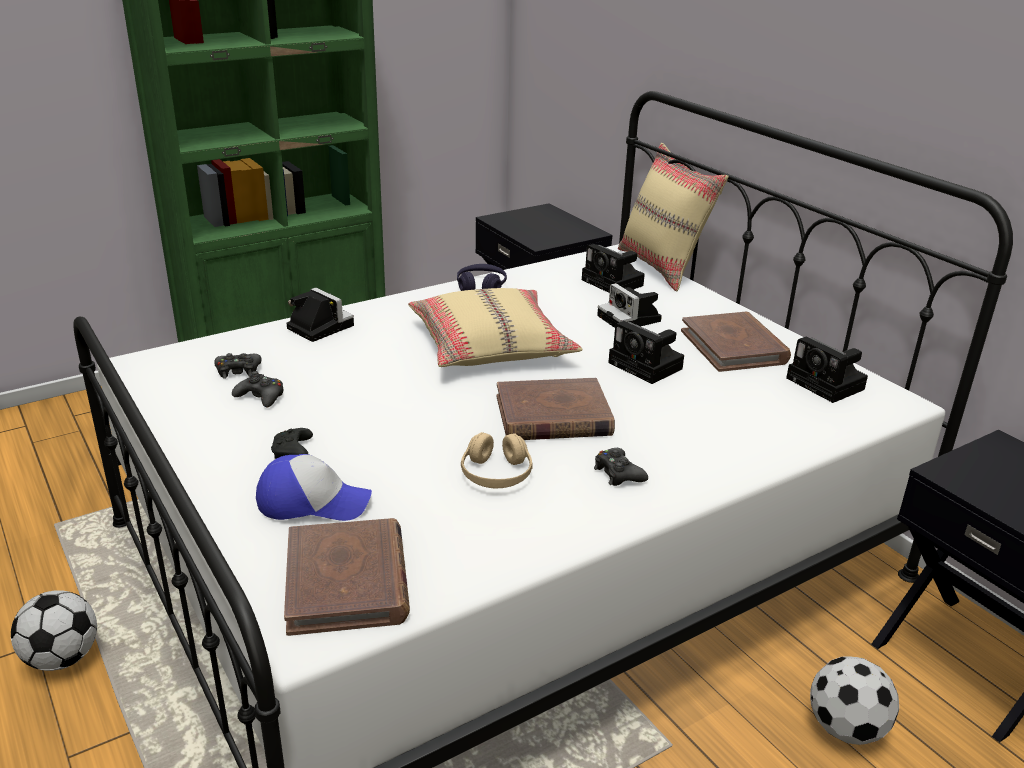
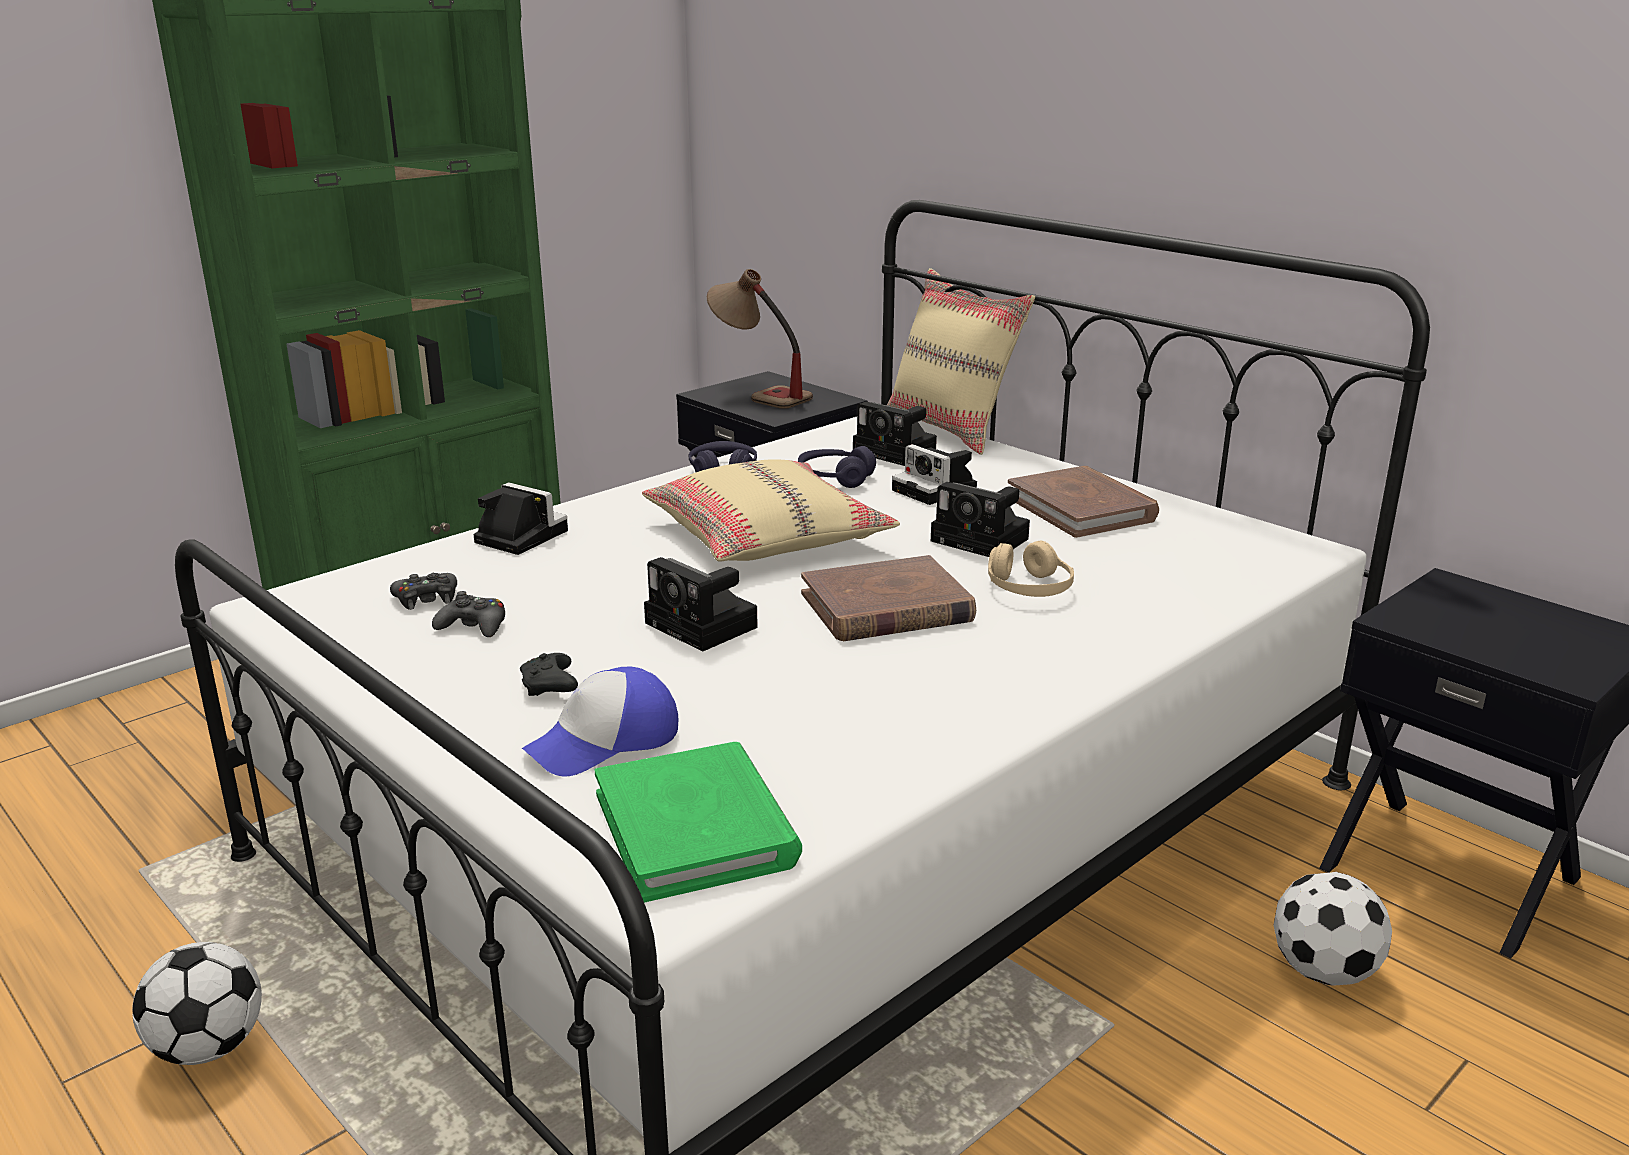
camera: 10 degrees left, 5 degrees down
(313, 502) = (605, 741): cap -> cap turned 150 degrees clockwise
(347, 581) = (696, 828): brown book -> green book
(496, 474) = (842, 681): beige headphones -> beige headphones (1028, 588)
(534, 223) = (758, 394): none -> table lamp
(559, 301) = (835, 478): none -> purple headphones
(618, 473) = (1000, 663): black game controller -> none
(828, 385) = (1216, 539): camera -> camera (705, 626)

